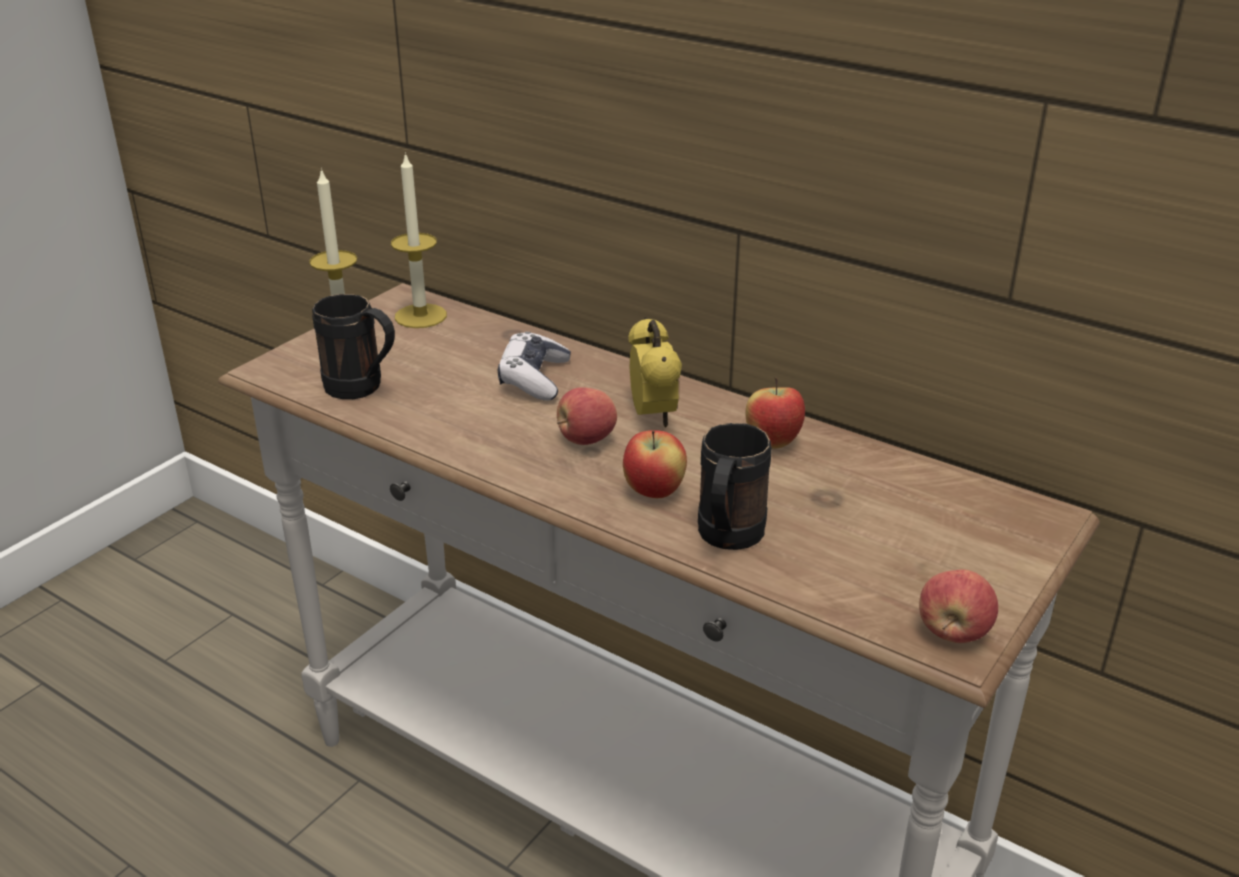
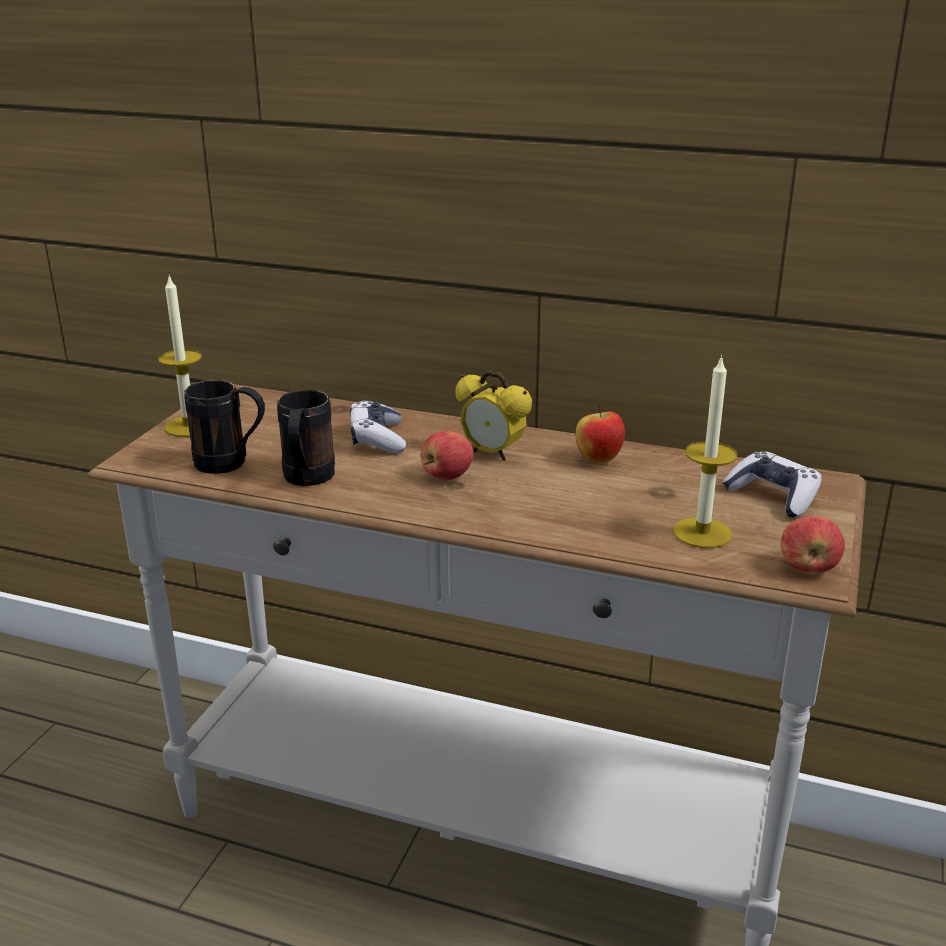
camera: 15 degrees left, 5 degrees down
(420, 316) = (251, 404): candle -> candle (702, 533)
(653, 417) = (493, 454): alarm clock -> alarm clock turned 150 degrees clockwise
(654, 492) = (525, 506): apple -> none
(726, 540) = (601, 532): black mug -> black mug (306, 480)
(962, 525) = (773, 496): none -> game controller

